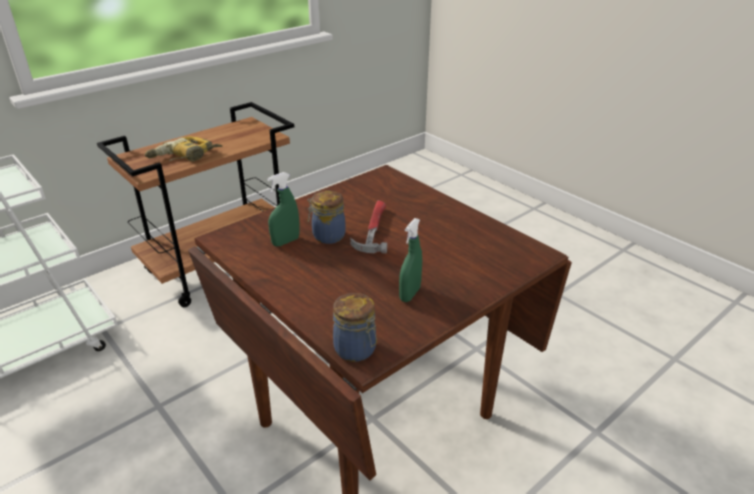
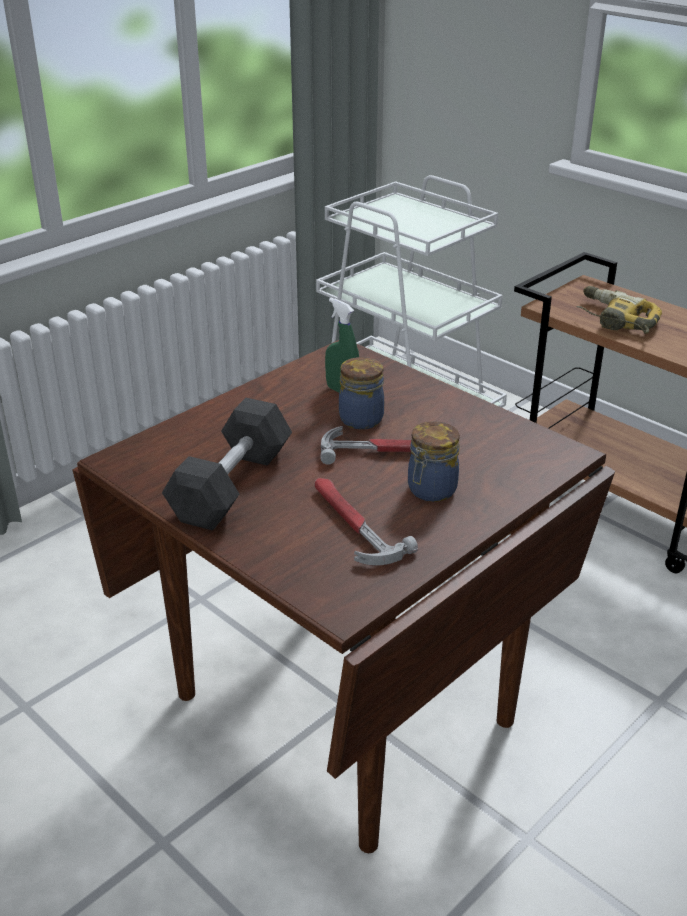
camera: 85 degrees right, 0 degrees up
(356, 350) = (130, 454): jar -> jar (430, 490)
(410, 294) = (231, 485): green spray bottle -> grey dumbbell
(457, 246) = (352, 525): none -> hammer

